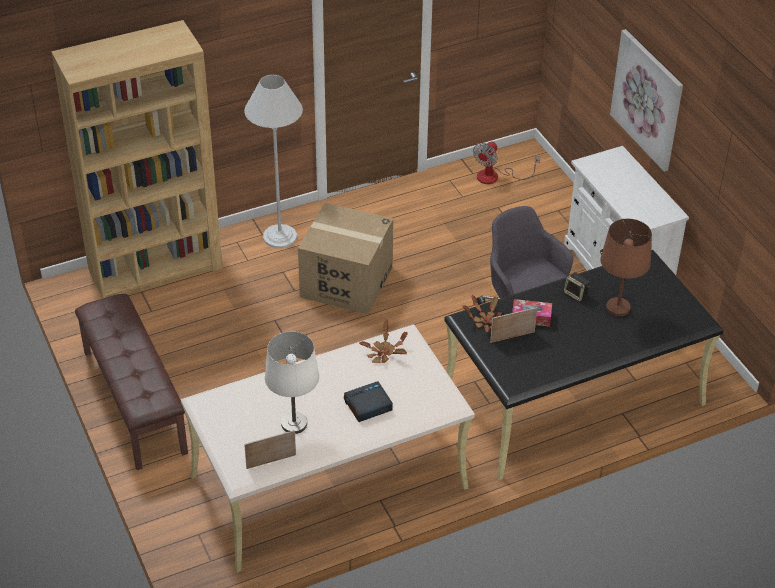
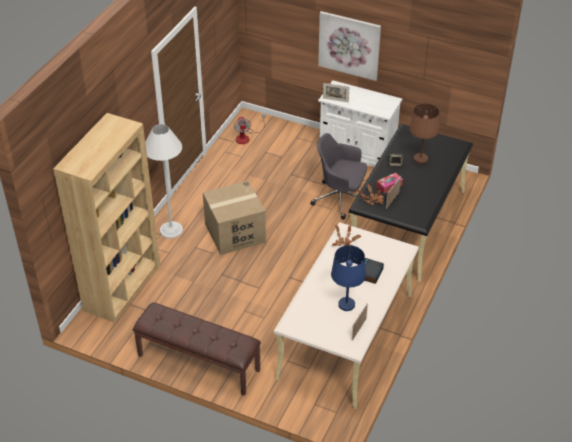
camera: 40 degrees left, 0 degrees up
(294, 424) = (346, 305): white table lamp -> blue table lamp
(593, 172) = (335, 100): none -> picture frame

